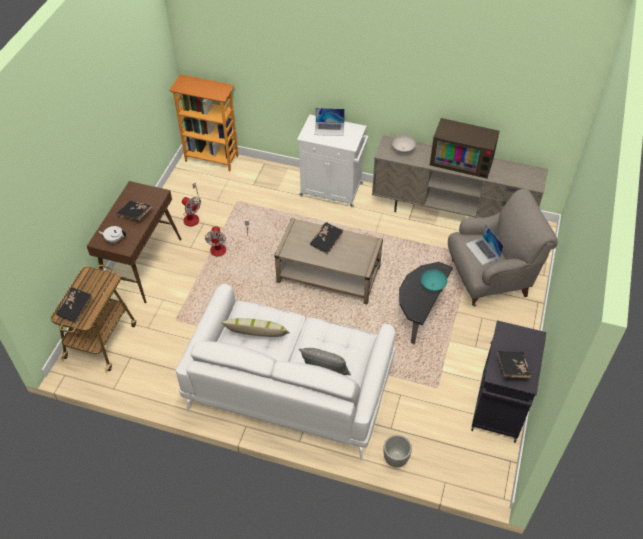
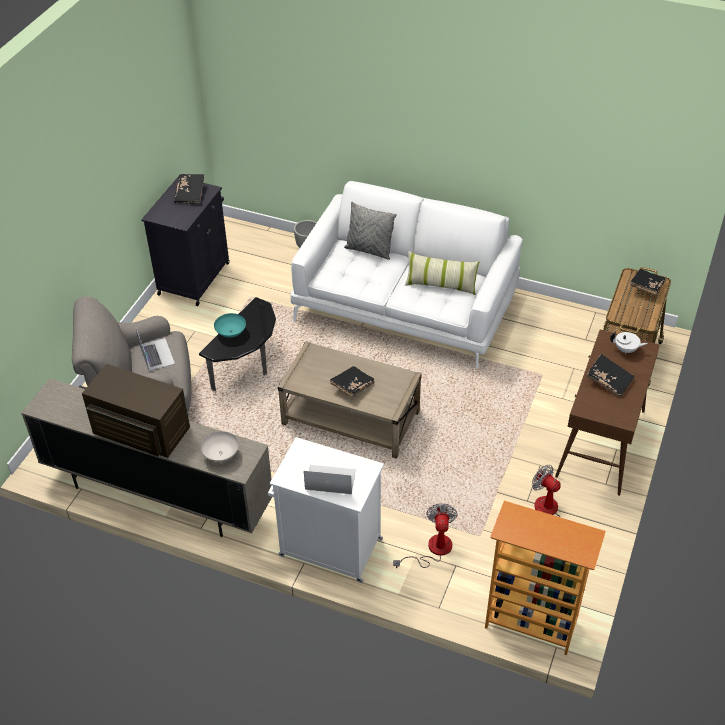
camera: 175 degrees left, 5 degrees down
(223, 247) = (493, 462): fan -> fan (432, 550)

